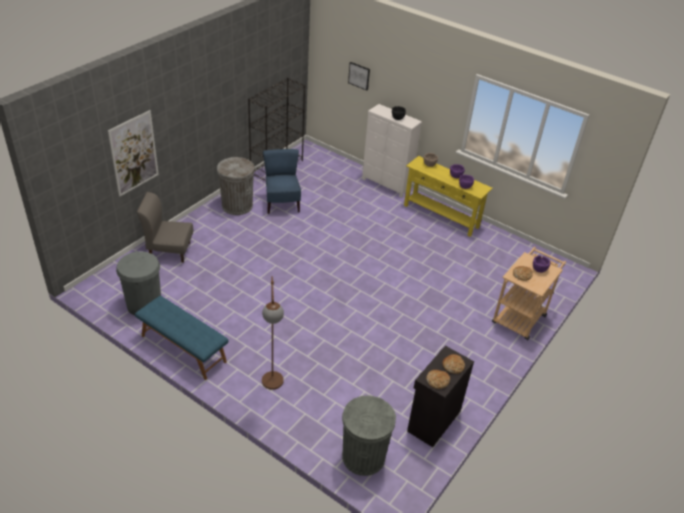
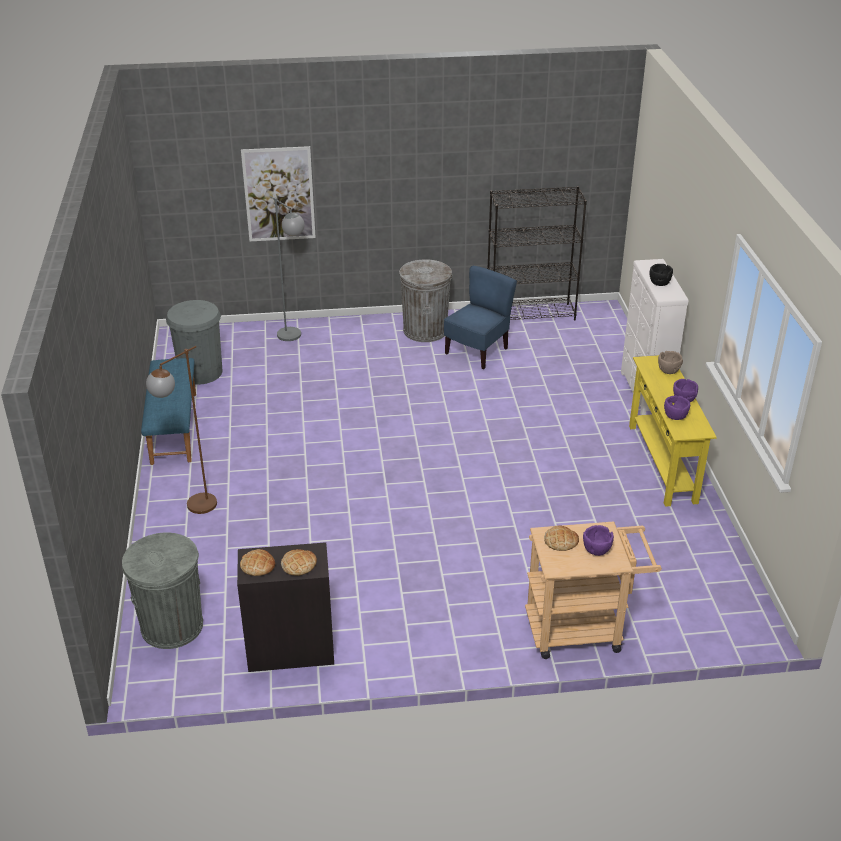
camera: 50 degrees right, 5 degrees down
(169, 250) = (294, 338): grey chair -> grey floor lamp
(359, 75) = (659, 209): picture -> none

